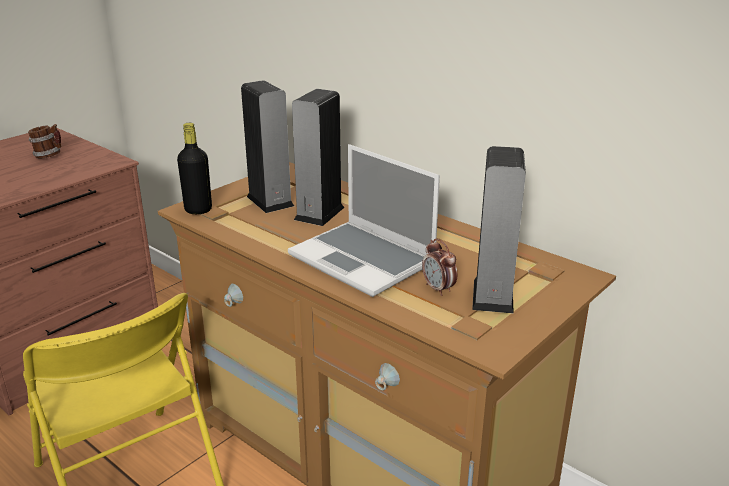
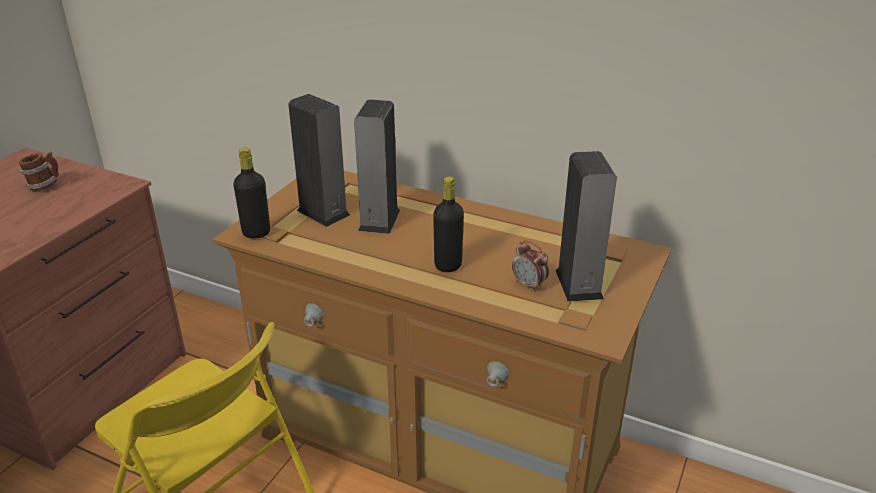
camera: 15 degrees left, 5 degrees up
(364, 260) = (448, 265): laptop -> black bottle

